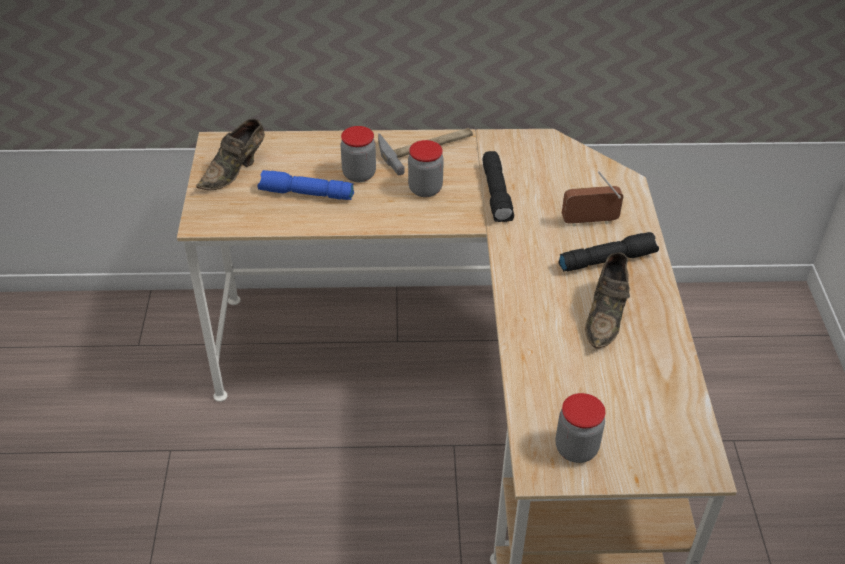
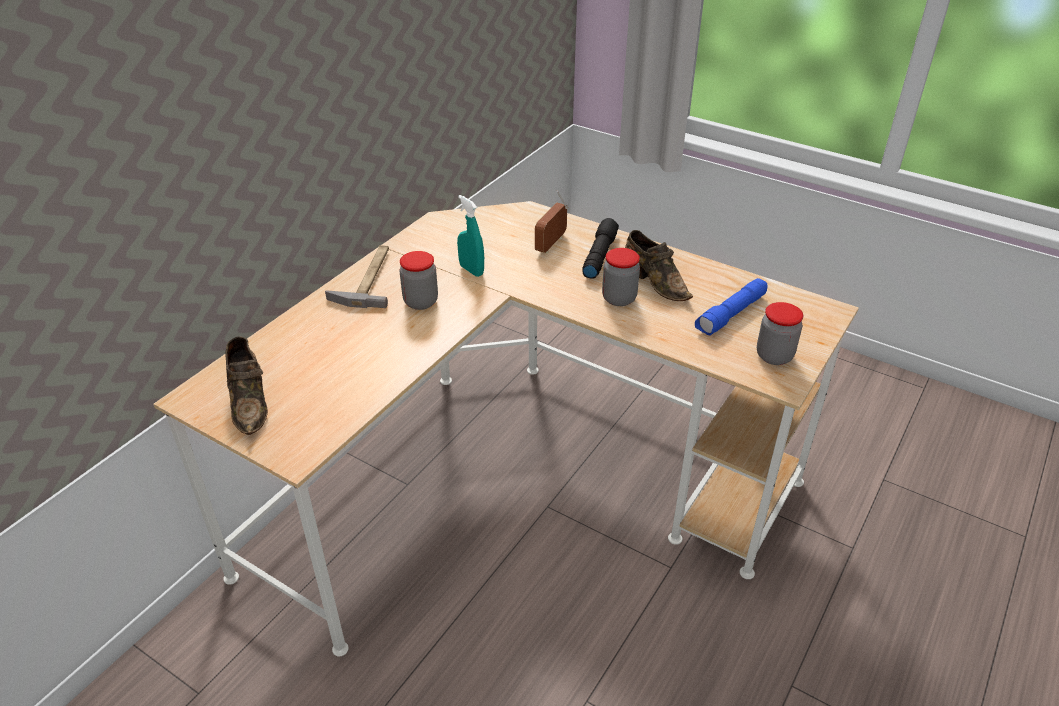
camera: 55 degrees left, 5 degrees down
(305, 194) = (342, 371): blue flashlight -> blue flashlight (731, 315)
(359, 174) = (356, 328): jar -> jar (619, 298)
(497, 194) = (471, 270): black flashlight -> turquoise spray bottle

